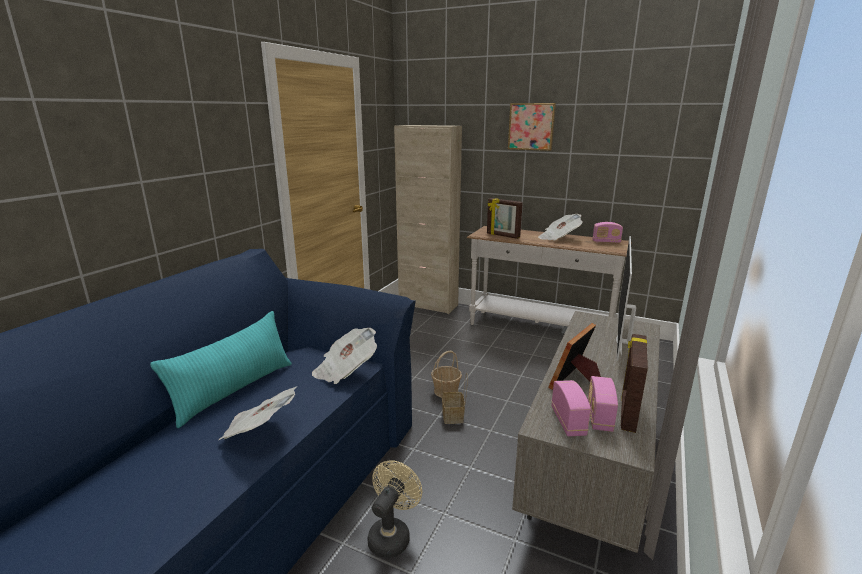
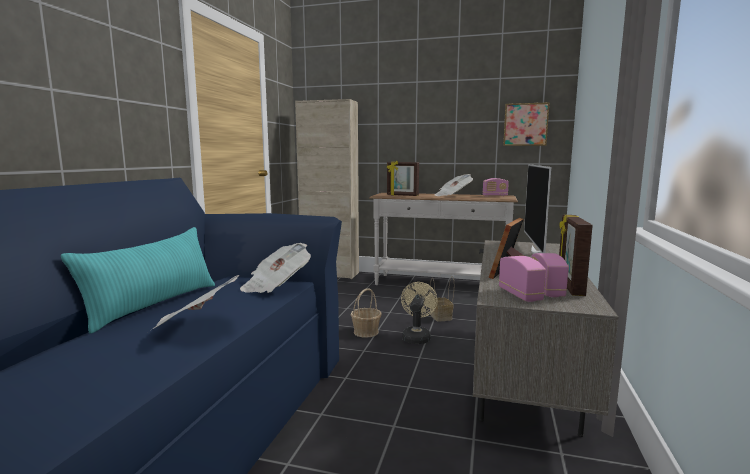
camera: 10 degrees left, 10 degrees down
(392, 534) = (342, 450): beige fan -> beige fan (417, 336)
(453, 416) = (379, 350): basket -> basket (441, 317)
(531, 126) = (420, 100): picture -> picture (525, 124)

